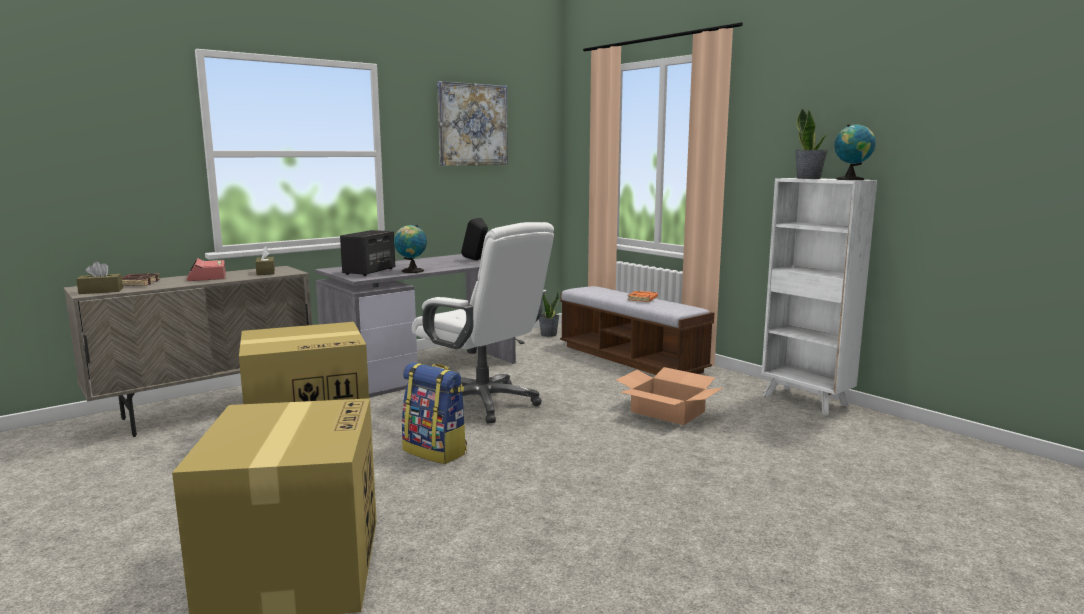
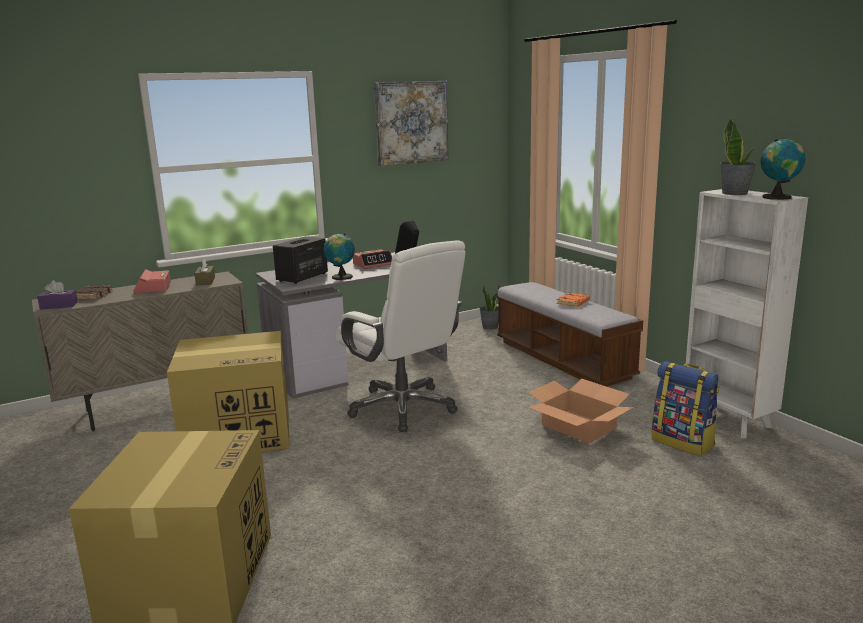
camera: 10 degrees right, 5 degrees up
(101, 291) = (59, 306): brown tissue box -> purple tissue box
(436, 451) = (344, 462): backpack -> backpack (683, 442)
(440, 262) = (373, 264): none -> alarm clock

